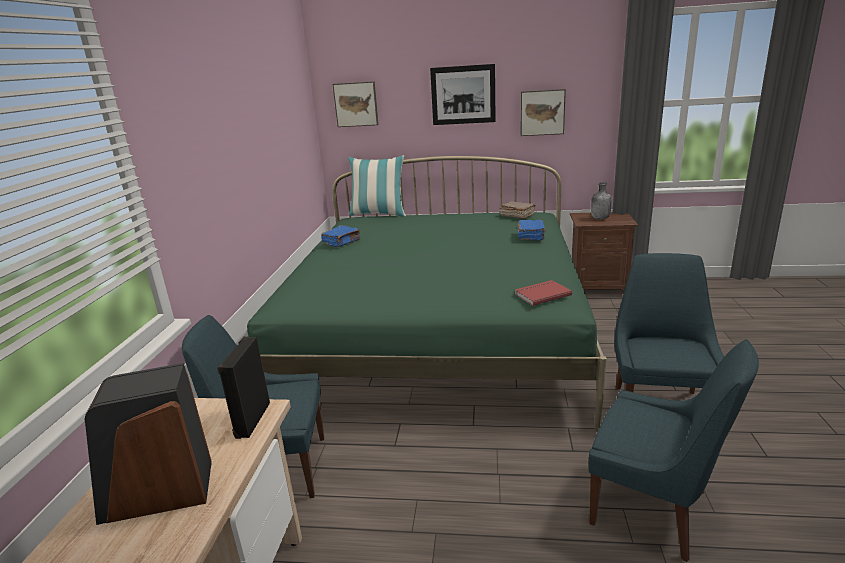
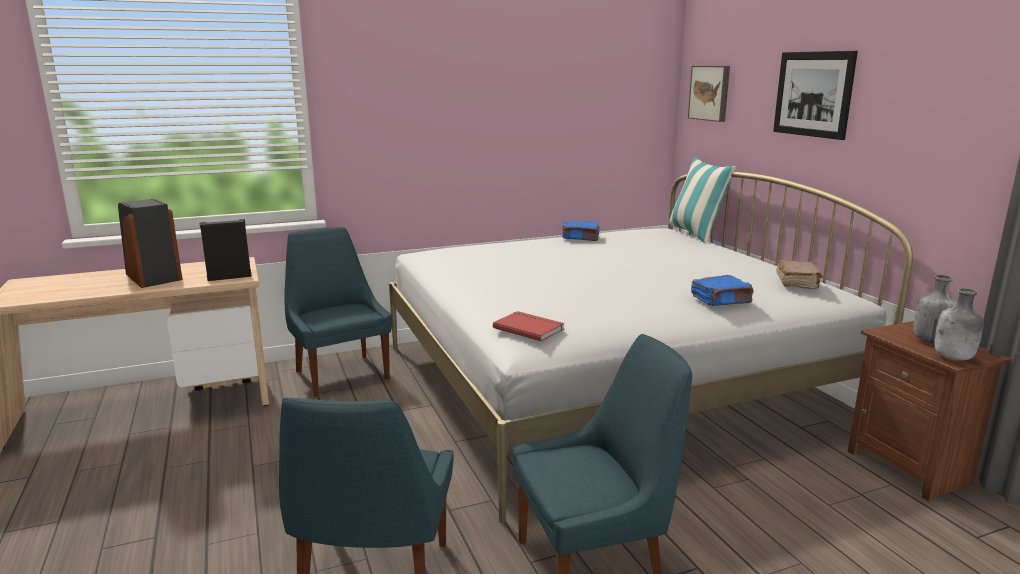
camera: 60 degrees right, 5 degrees down
(438, 336) = (608, 383): green bed -> white bed
(542, 112) = (909, 136): picture -> none
(624, 221) = (953, 358): none -> grey bottle

